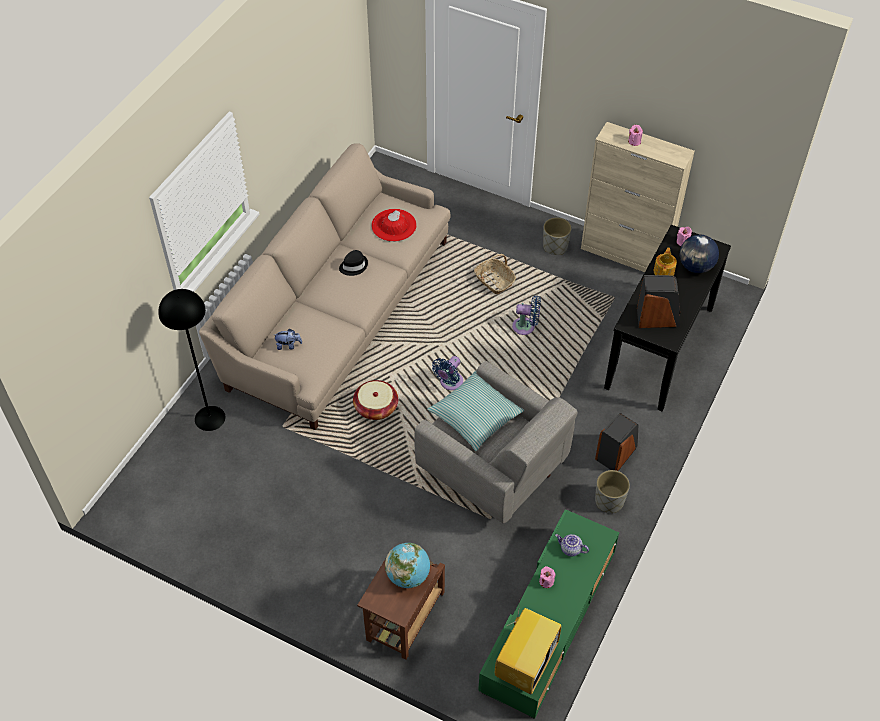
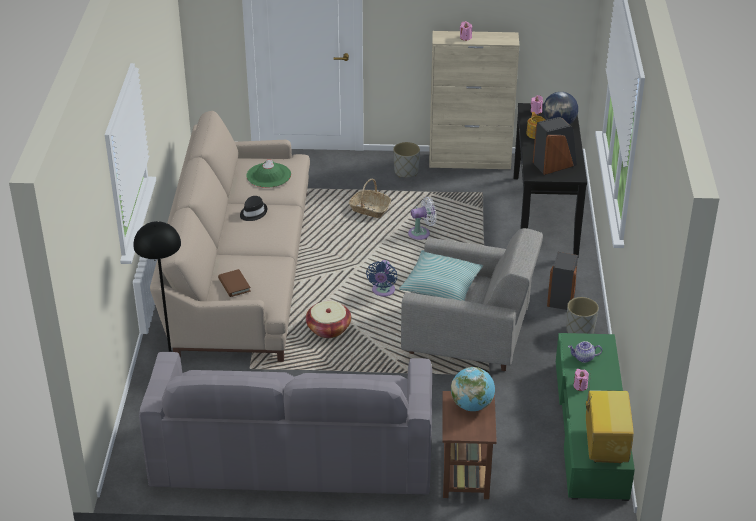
camera: 25 degrees left, 15 degrees down
(263, 539) = (292, 457): none -> grey sofa
(288, 345) = (234, 285): plush toy -> brown book
(393, 225) = (268, 175): red hat -> green hat
(526, 327) = (421, 233): blue fan -> white fan

